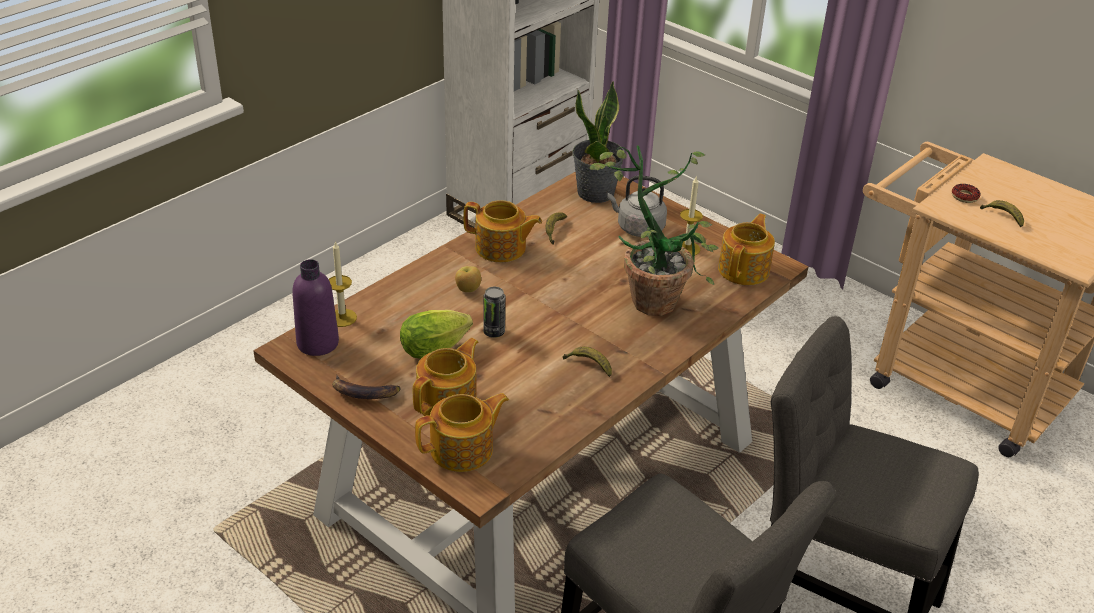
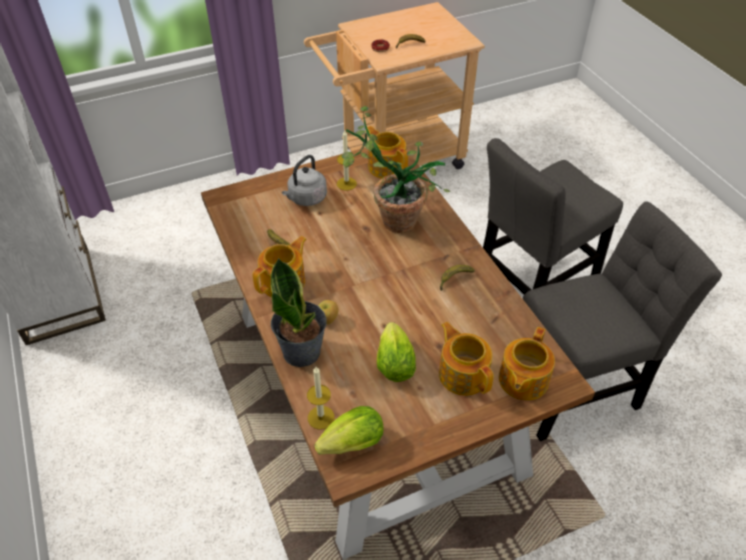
camera: 65 degrees left, 10 degrees up
(318, 343) = (349, 445): purple bottle -> lettuce
(363, 393) = (431, 428): banana -> none
(463, 450) = (522, 380): teapot -> teapot turned 150 degrees counterclockwise
(494, 332) = (390, 320): can -> none
(596, 193) = (246, 204): potted plant -> potted plant (302, 351)

